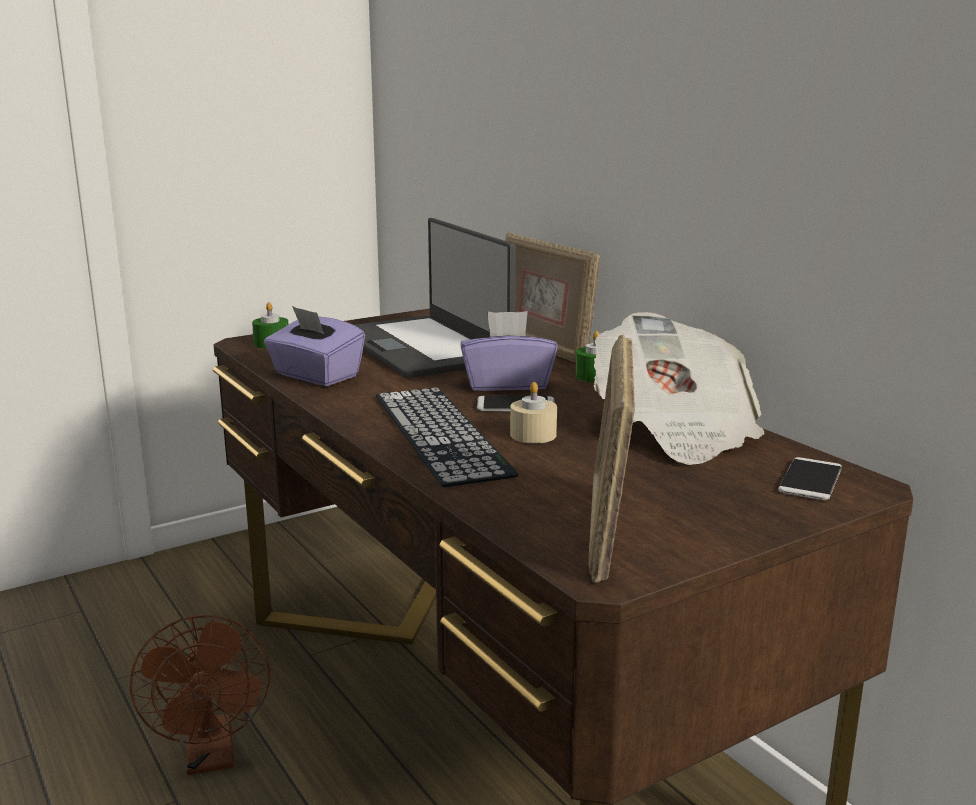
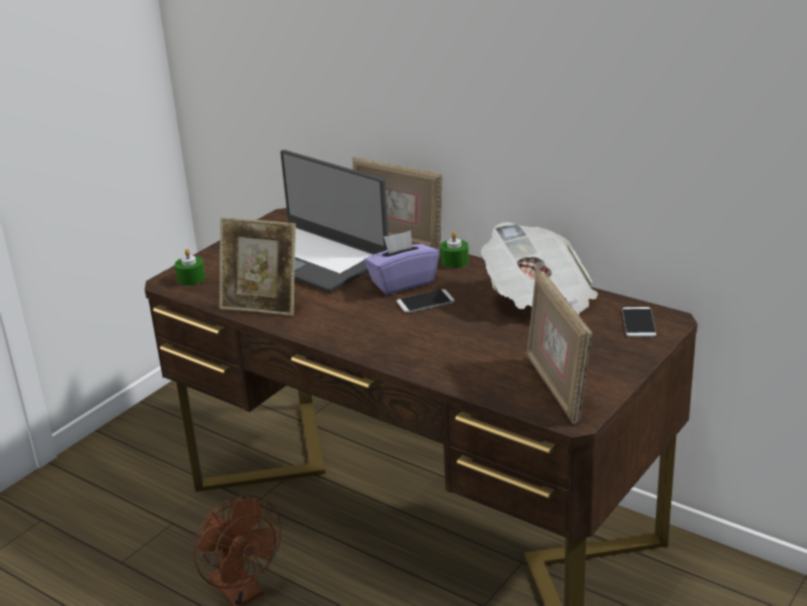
camera: 20 degrees left, 10 degrees up
(315, 376) = (262, 305): purple tissue box -> picture frame
(440, 433) = (398, 338): keyboard -> none
(533, 435) = (457, 325): beige candle -> none

